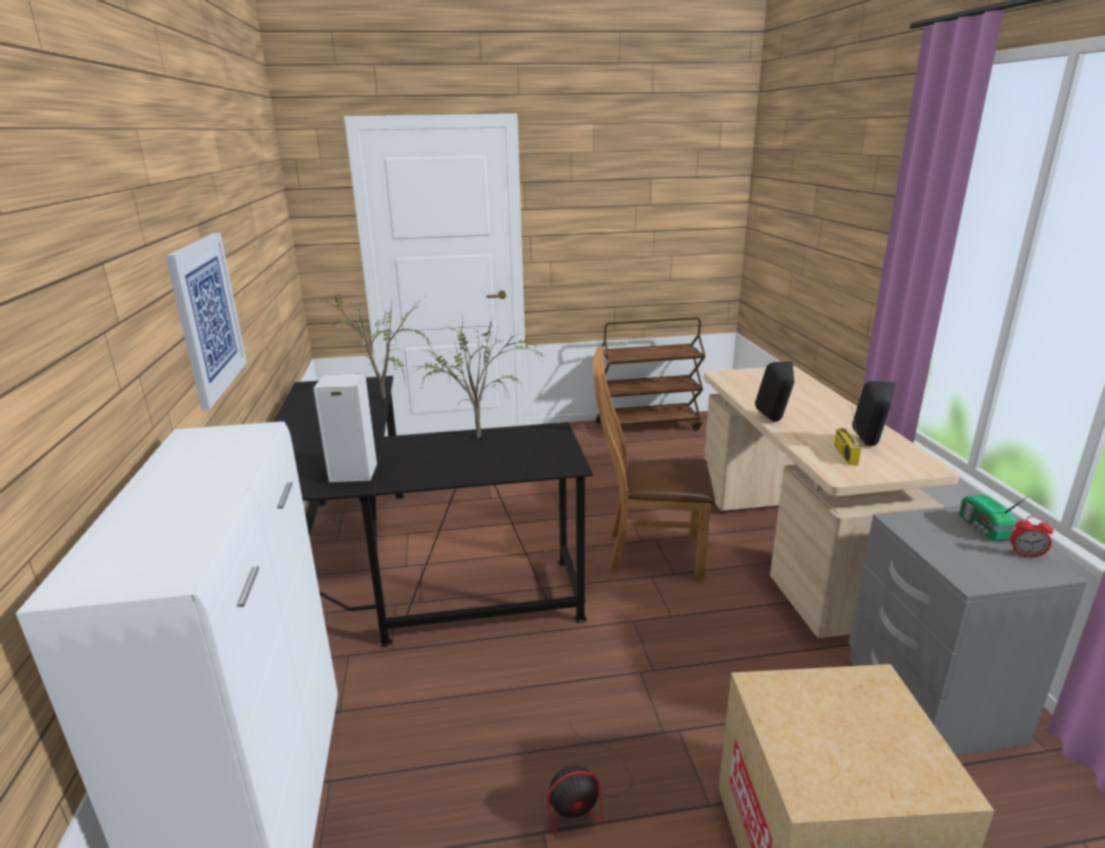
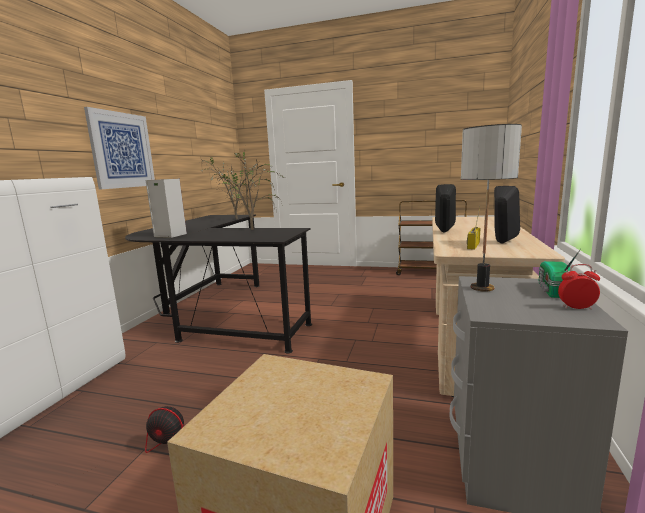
camera: 25 degrees right, 10 degrees down
(648, 553) = (365, 328): brown chair -> none
(919, 535) = (481, 288): none -> table lamp
(1026, 555) = (576, 308): alarm clock -> alarm clock turned 150 degrees clockwise

